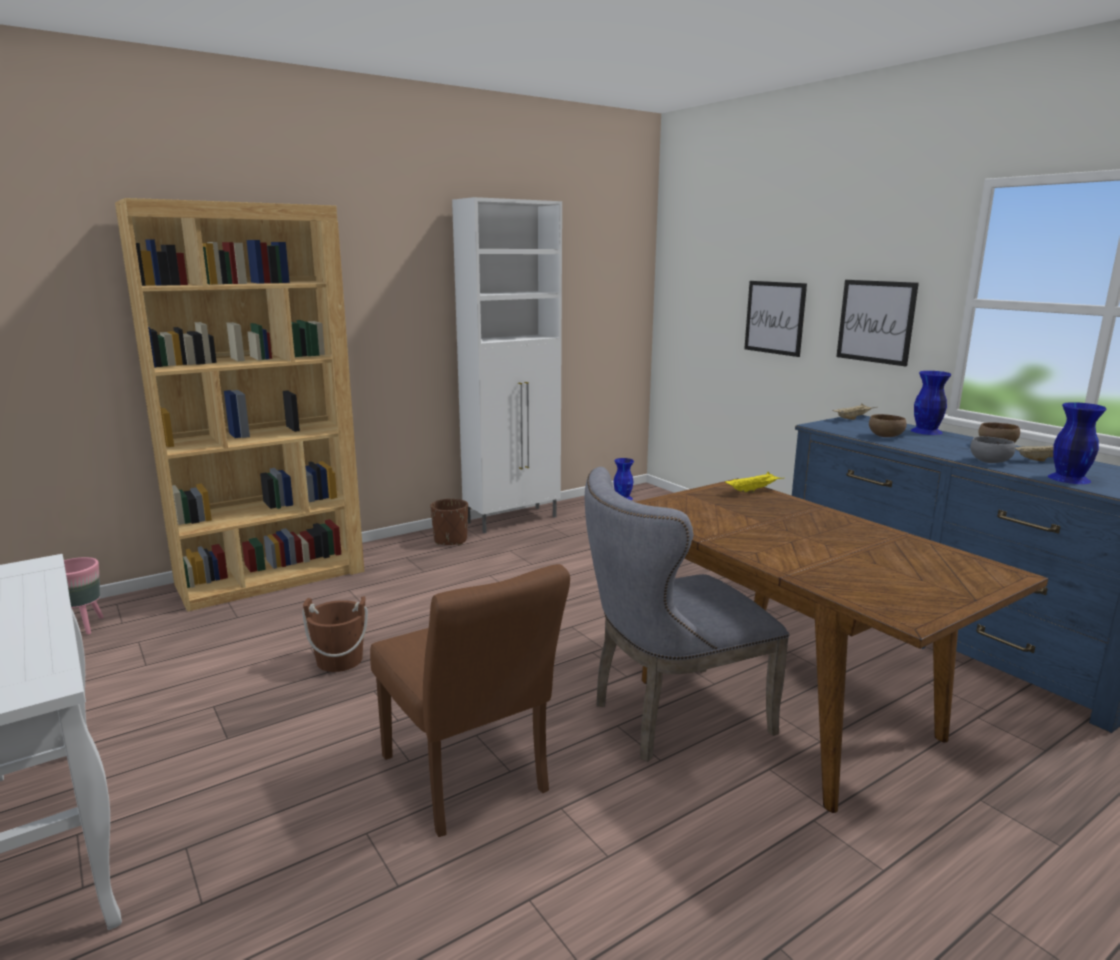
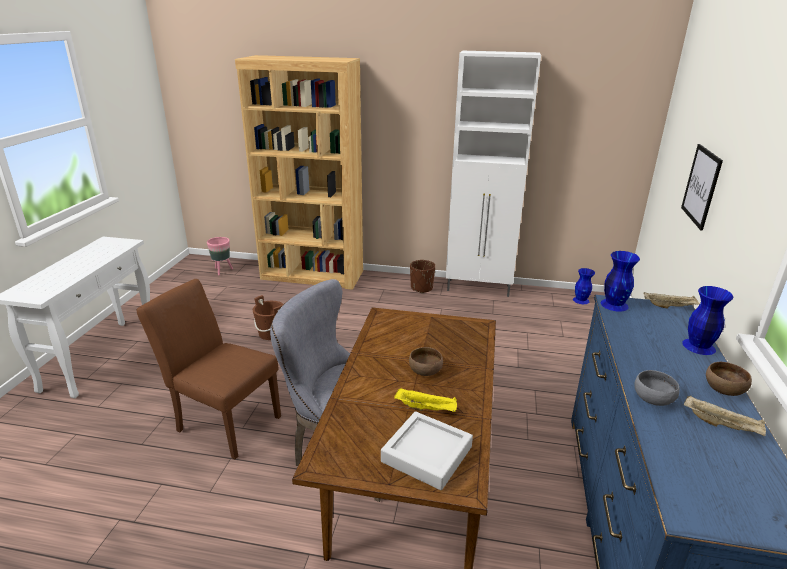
camera: 45 degrees right, 10 degrees up
(470, 781) = (223, 421): brown chair -> brown chair turned 105 degrees clockwise
(753, 490) = (478, 334): yellow tray -> yellow tray (426, 408)
(876, 321) = (744, 219): picture -> none
(885, 436) = (638, 334): brown bowl -> brown bowl (425, 371)
(941, 571) = (427, 454): none -> grey tray
(1068, 478) = (674, 451): blue vase -> blue vase (614, 304)

